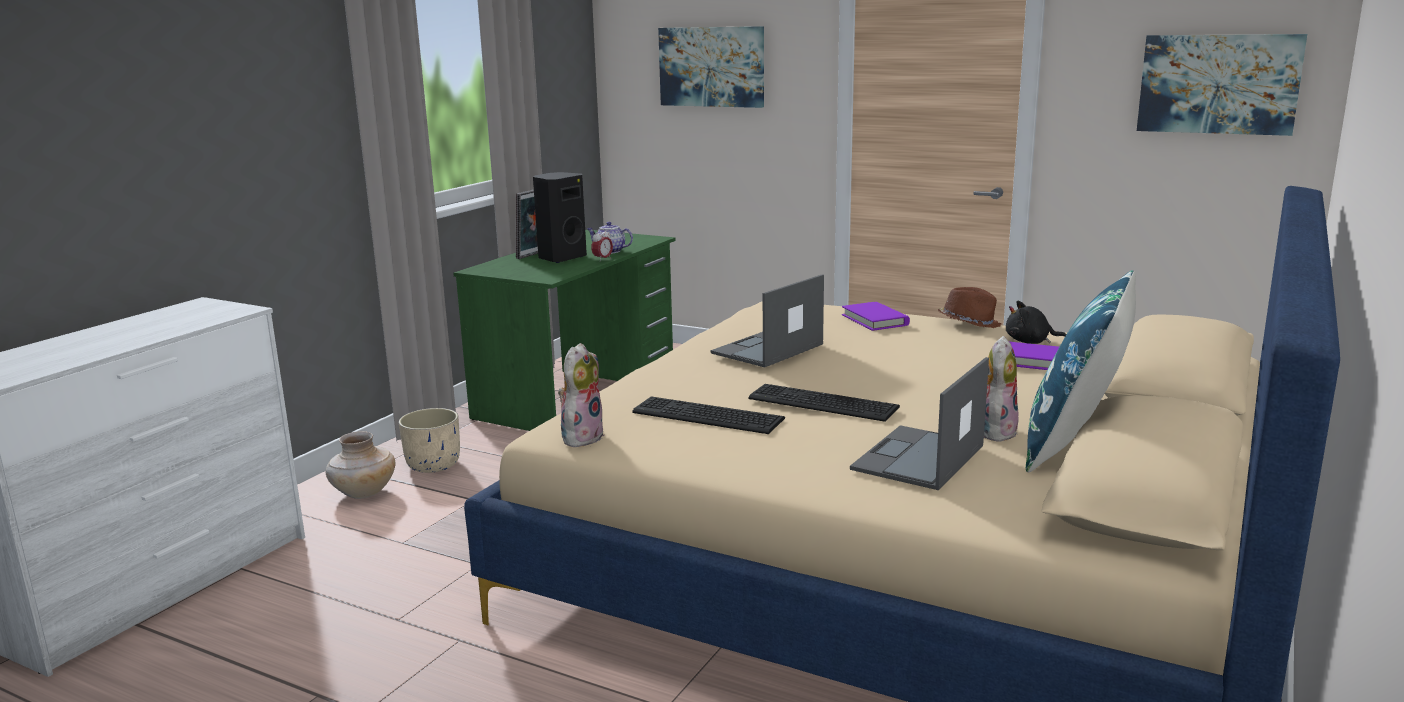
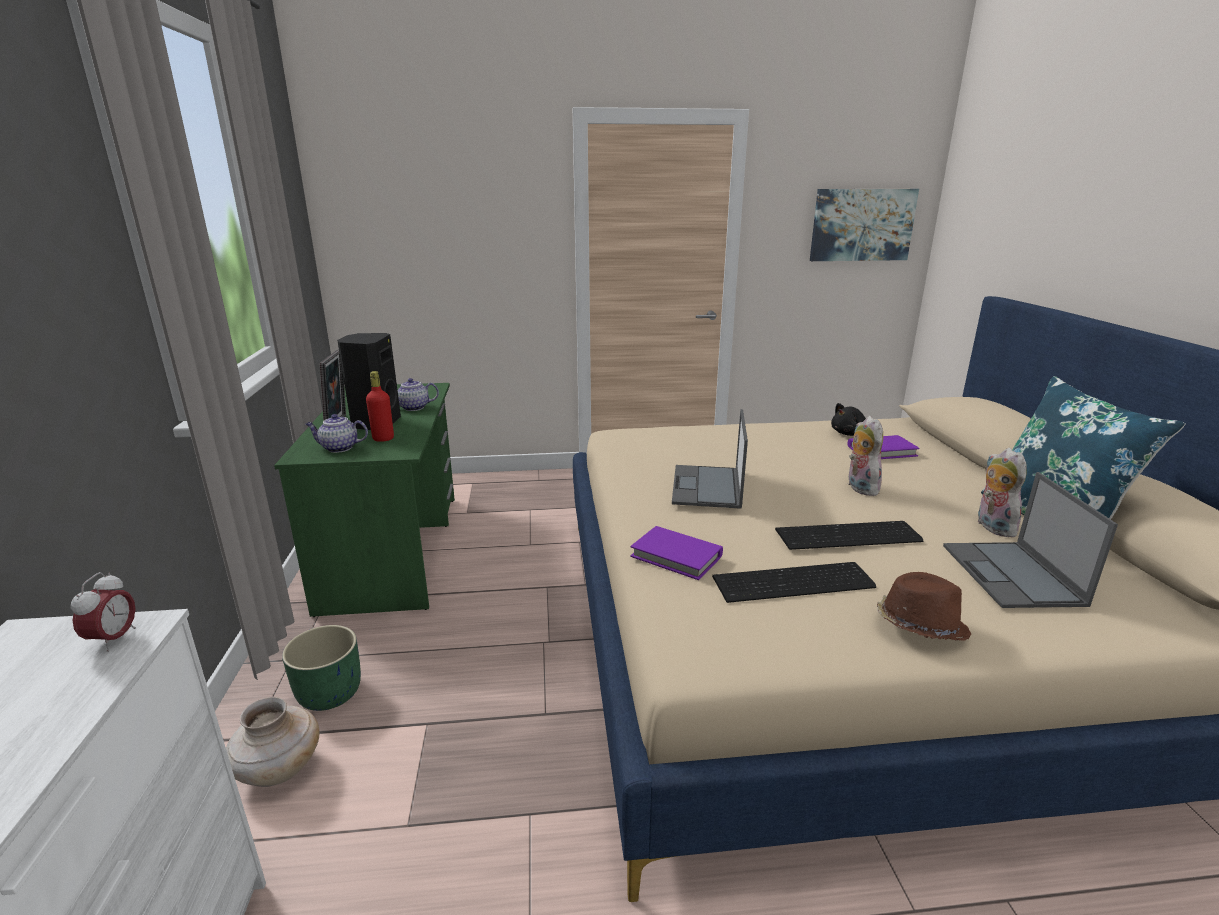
camera: 35 degrees left, 5 degrees up
(433, 465) = (329, 693): beige planter -> green planter
(509, 269) = (339, 448): none -> teapot
(549, 268) = (383, 438): none -> red bottle
(581, 437) = (730, 656): plush toy -> plush toy (859, 487)
(602, 259) = (422, 418): alarm clock -> alarm clock (114, 639)
(712, 66) = (447, 216): picture -> none
(875, 320) = (722, 436): purple book -> purple book (676, 556)
(969, 323) = (784, 425): brown hat -> brown hat (919, 626)

